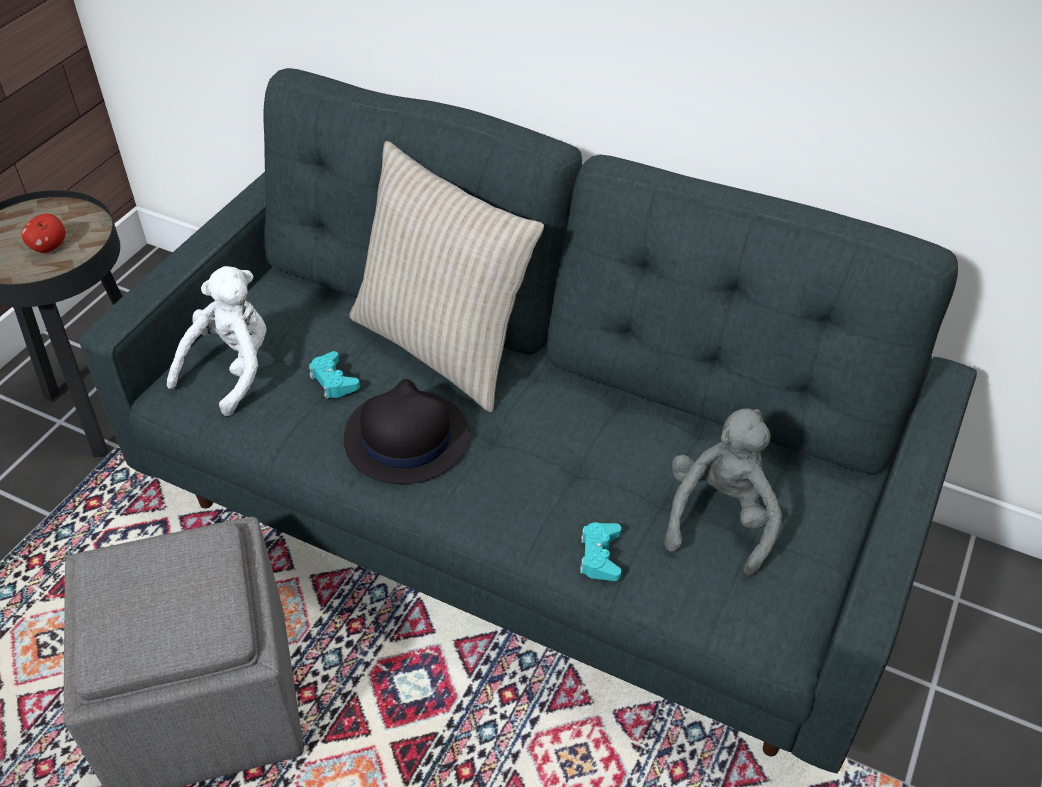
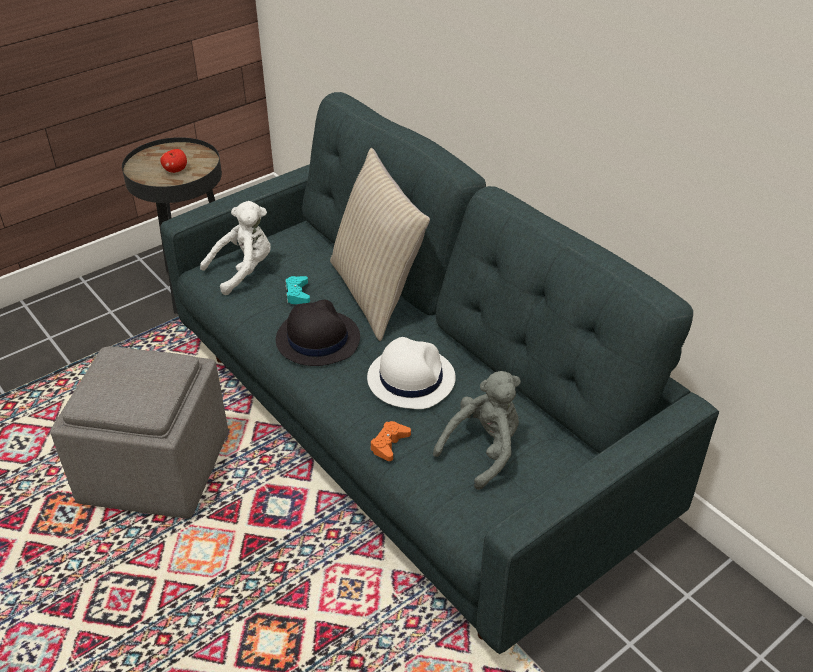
camera: 25 degrees right, 5 degrees down
(566, 451) = (410, 378): none -> white hat
(600, 556) = (389, 444): turquoise game controller -> orange game controller

